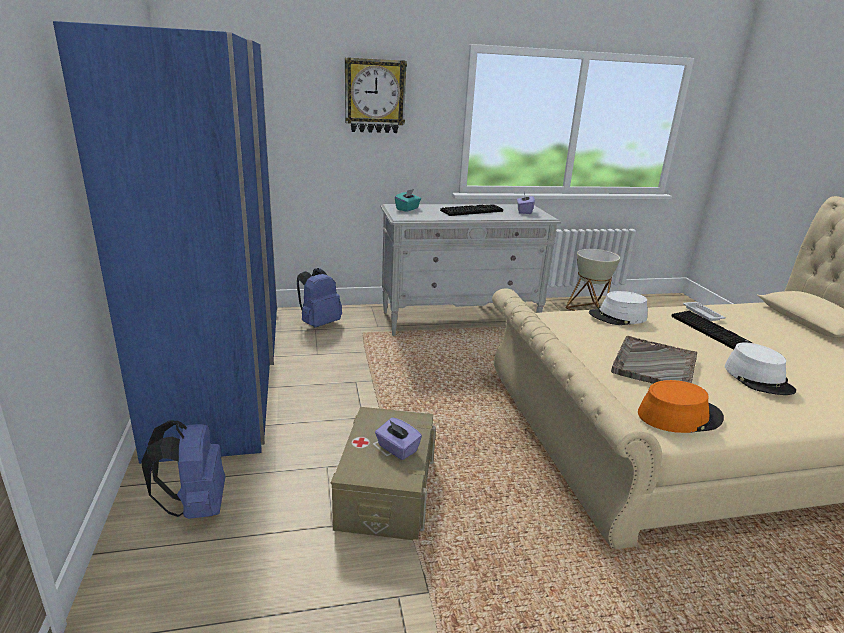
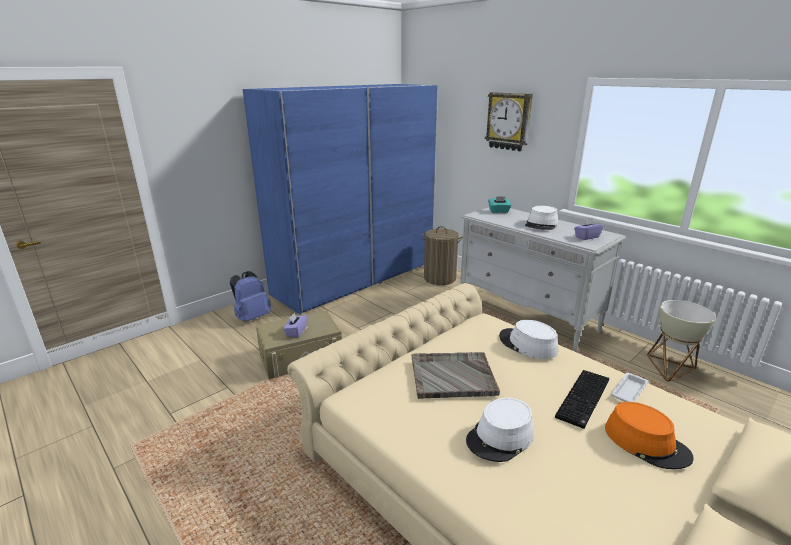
camera: 60 degrees right, 0 degrees up
(319, 324) = (440, 278): blue backpack -> laundry basket
(472, 211) = (541, 224): keyboard -> white hat
(679, 416) = (376, 398): orange hat -> orange hat (646, 442)

